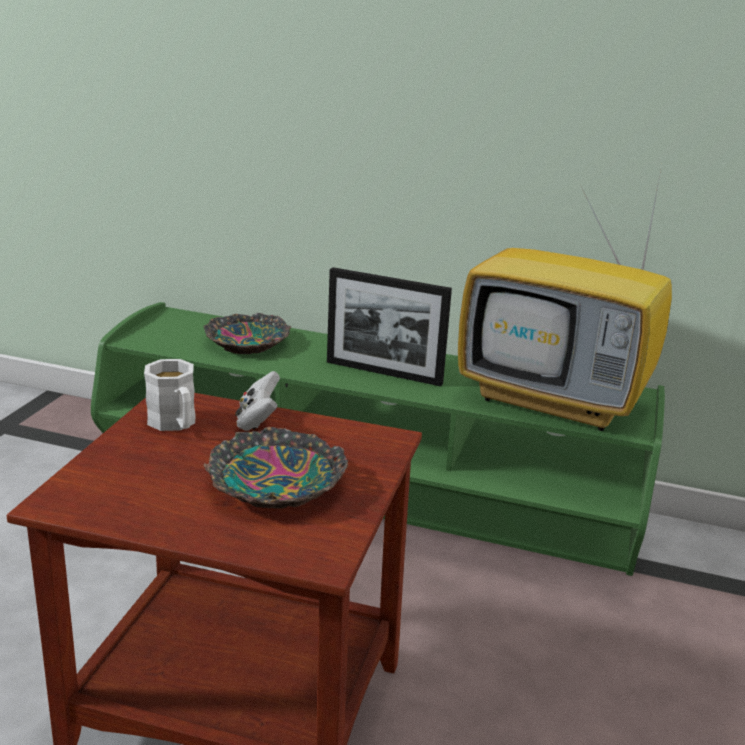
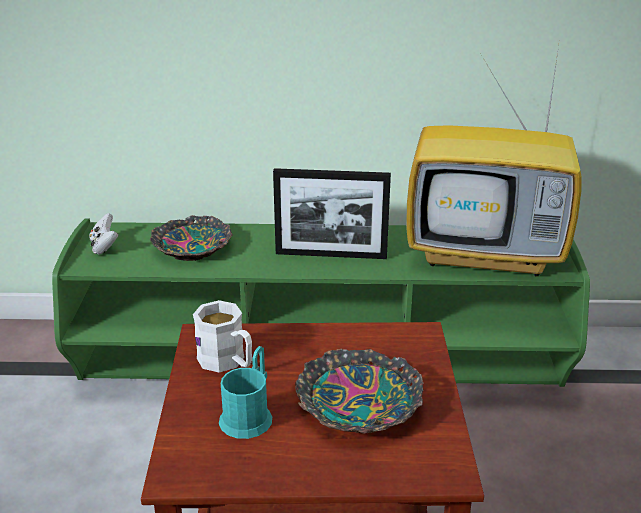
camera: 15 degrees left, 5 degrees up
(161, 470) = (249, 415): none -> turquoise mug
(258, 420) = (297, 341): white game controller -> white game controller (104, 246)

